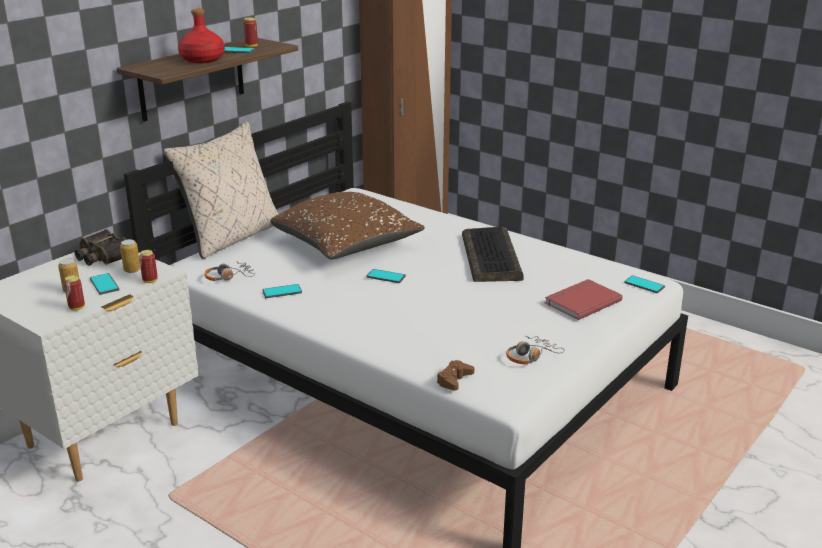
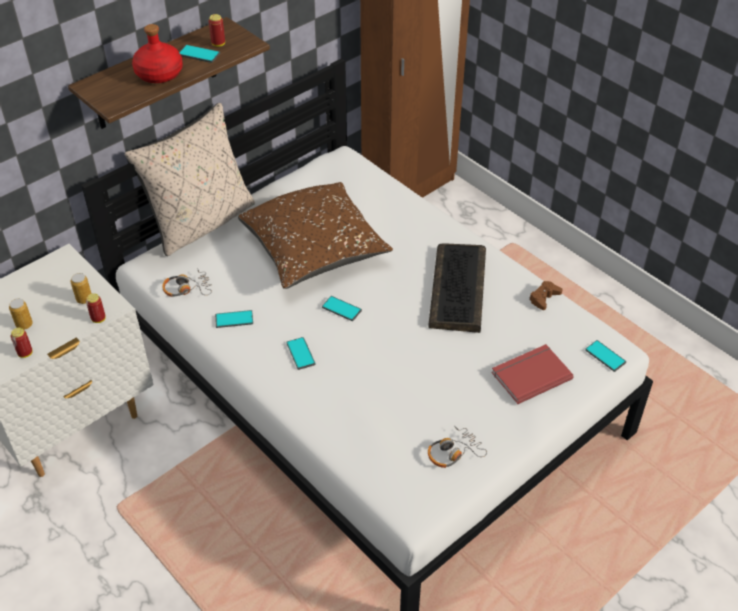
camera: 10 degrees right, 20 degrees up
(103, 255) = (60, 270): binoculars -> none
(104, 284) = (55, 319): phone -> phone (301, 353)
(454, 380) = (369, 477): brown game controller -> brown game controller (544, 298)

